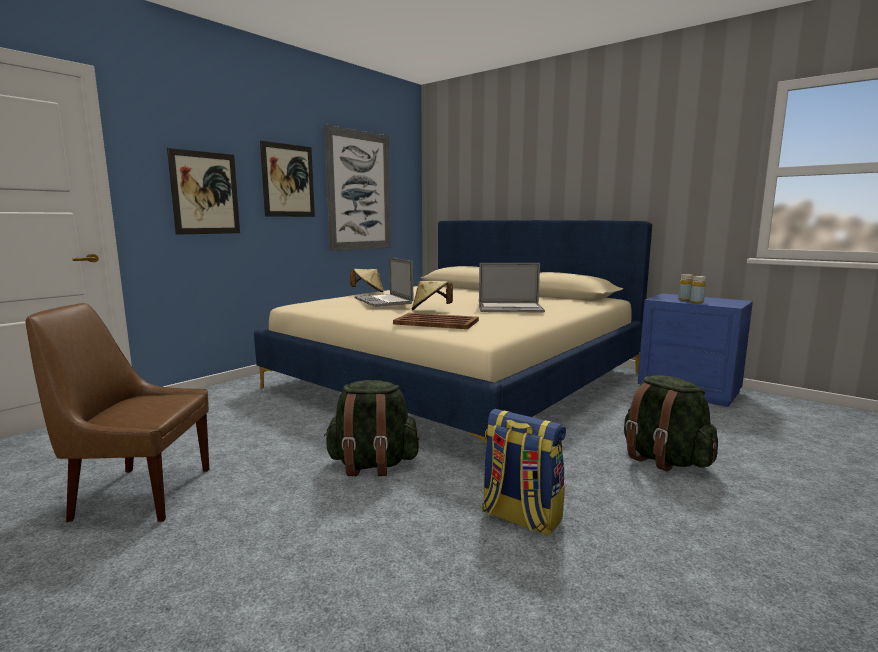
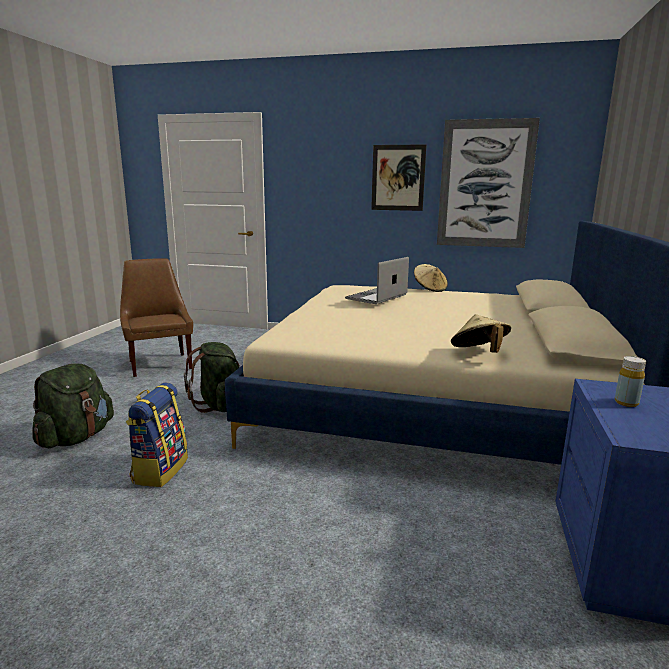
camera: 65 degrees right, 5 degrees up
(205, 193) = (323, 191): picture -> none
(430, 310) = (370, 313): beige hat -> beige hat (479, 353)
(437, 322) = (311, 321): brown tray -> none
(510, 308) = (416, 332): laptop -> none
(664, 459) = (311, 539): green backpack -> green backpack (76, 438)
(696, 302) = (612, 411): yellow bottle -> none

